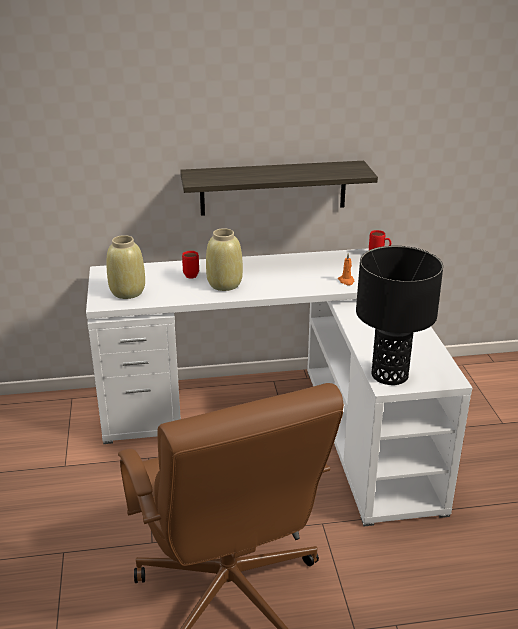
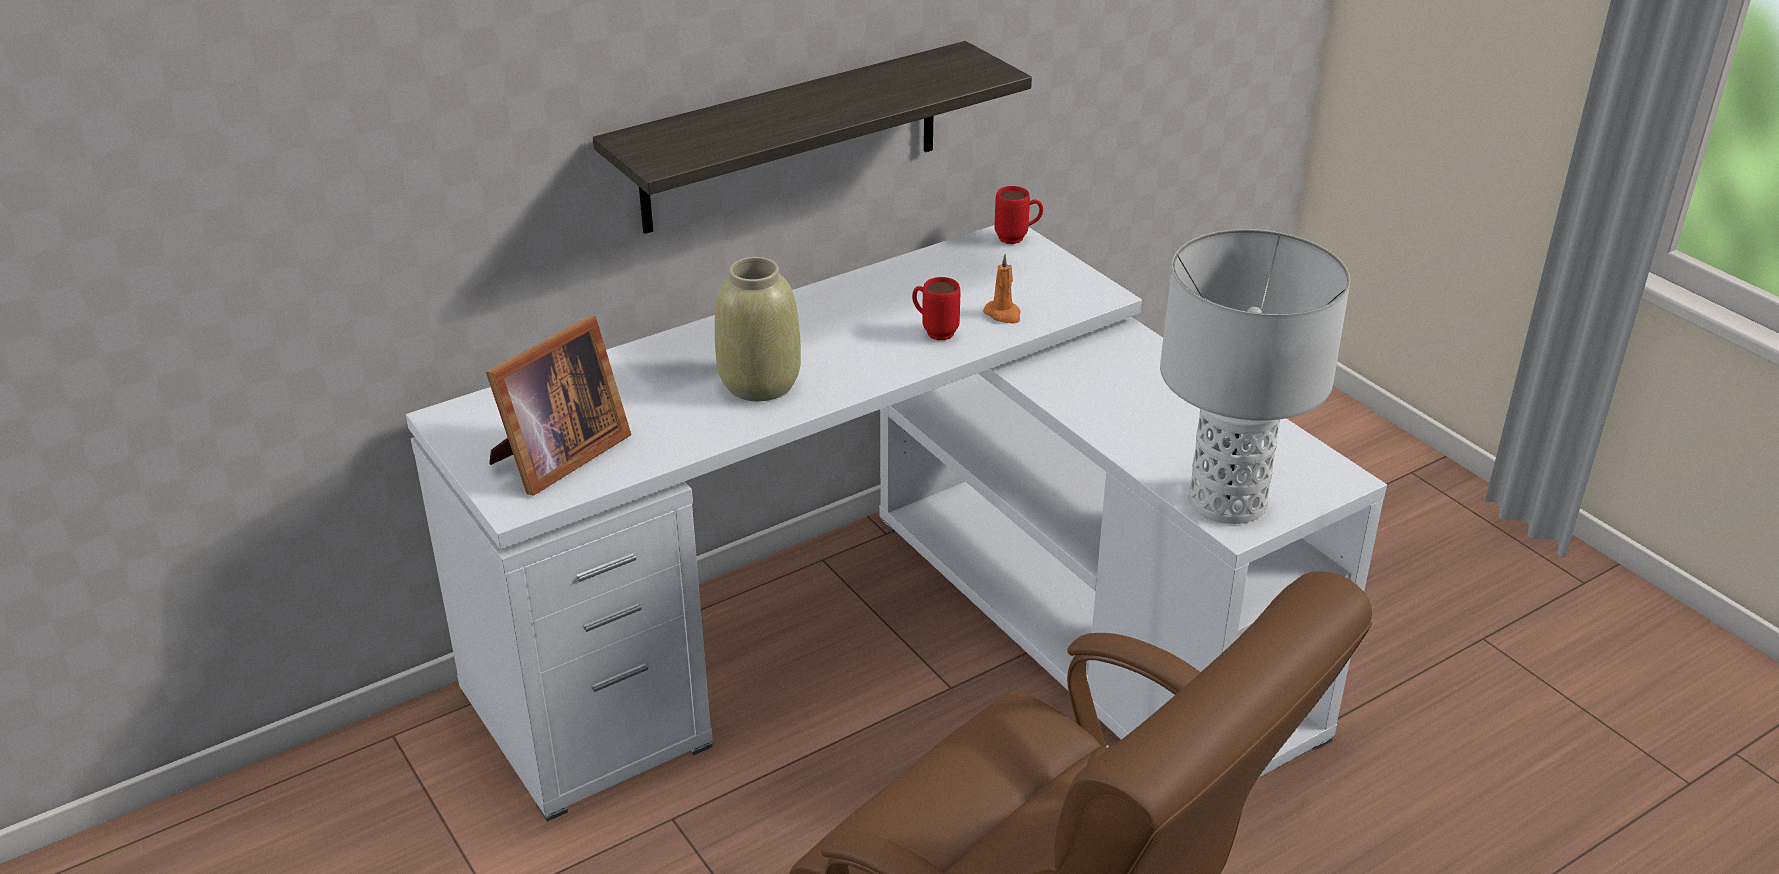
camera: 25 degrees left, 5 degrees up
(128, 292) = (556, 457): beige vase -> picture frame
(189, 274) = (662, 378): red mug -> red mug (934, 331)
(389, 374) = (1226, 499): black table lamp -> white table lamp

